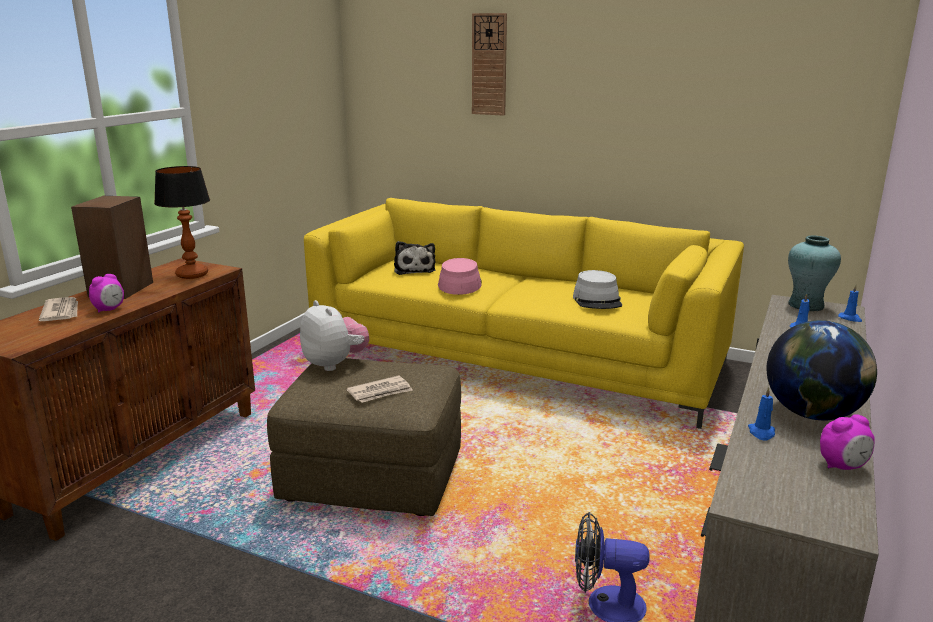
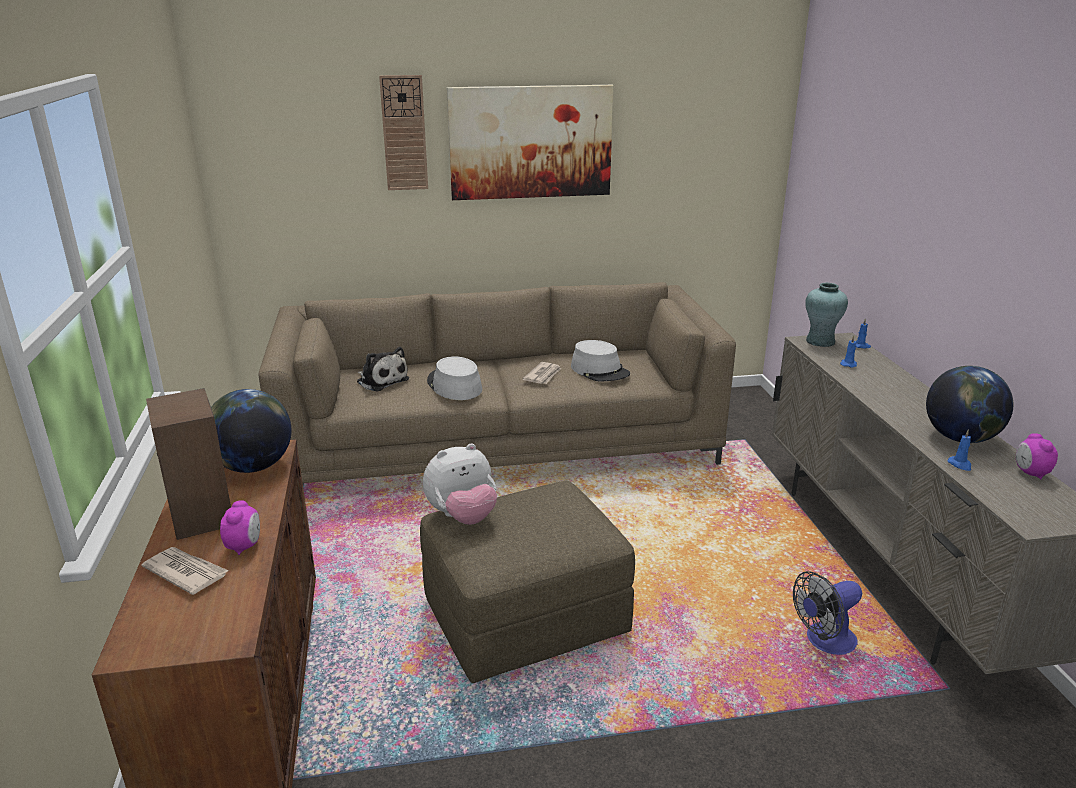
camera: 35 degrees left, 5 degrees up
(192, 275) = (253, 466): table lamp -> globe
(335, 364) = (462, 517): plush toy -> plush toy turned 135 degrees clockwise
(380, 392) = (553, 530): newspaper -> newspaper (543, 375)
(459, 284) = (454, 385): pink hat -> grey hat
(516, 356) = (499, 443): yellow sofa -> brown sofa
(598, 78) = (530, 142): none -> picture
(843, 466) = (1030, 473): alarm clock -> alarm clock turned 135 degrees clockwise

